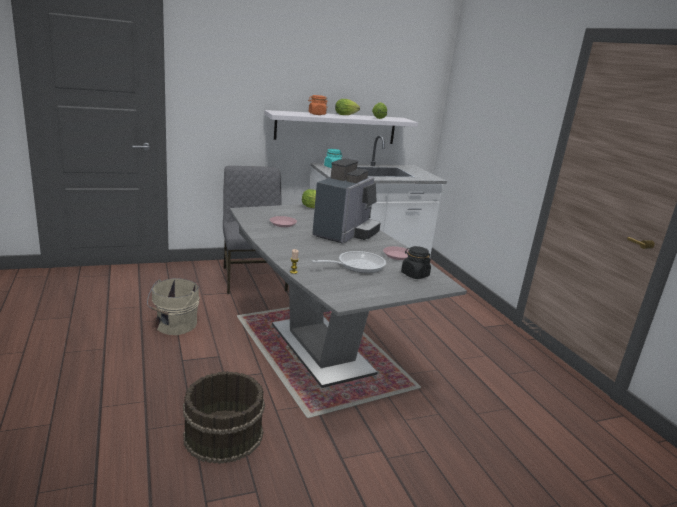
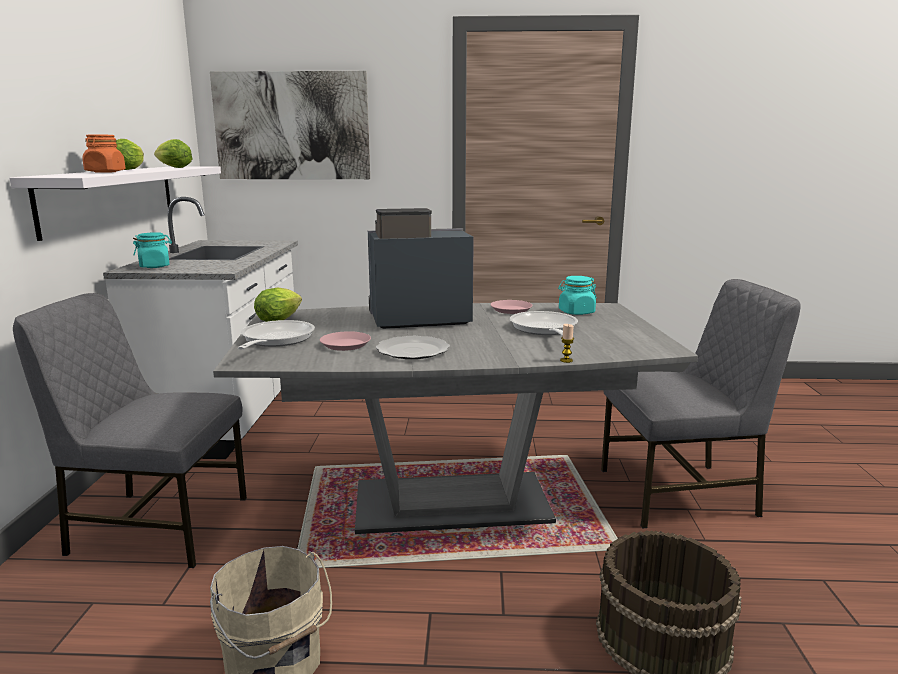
camera: 65 degrees left, 5 degrees down
(279, 211) = (275, 340): none -> frying pan
(283, 237) = (413, 351): none -> plate
(345, 233) = (415, 319): coffee machine -> coffee machine turned 60 degrees counterclockwise
(404, 447) = (680, 493): none -> grey chair
(414, 275) = (576, 312): black jar -> turquoise jar
(481, 103) = (292, 126): none -> picture

